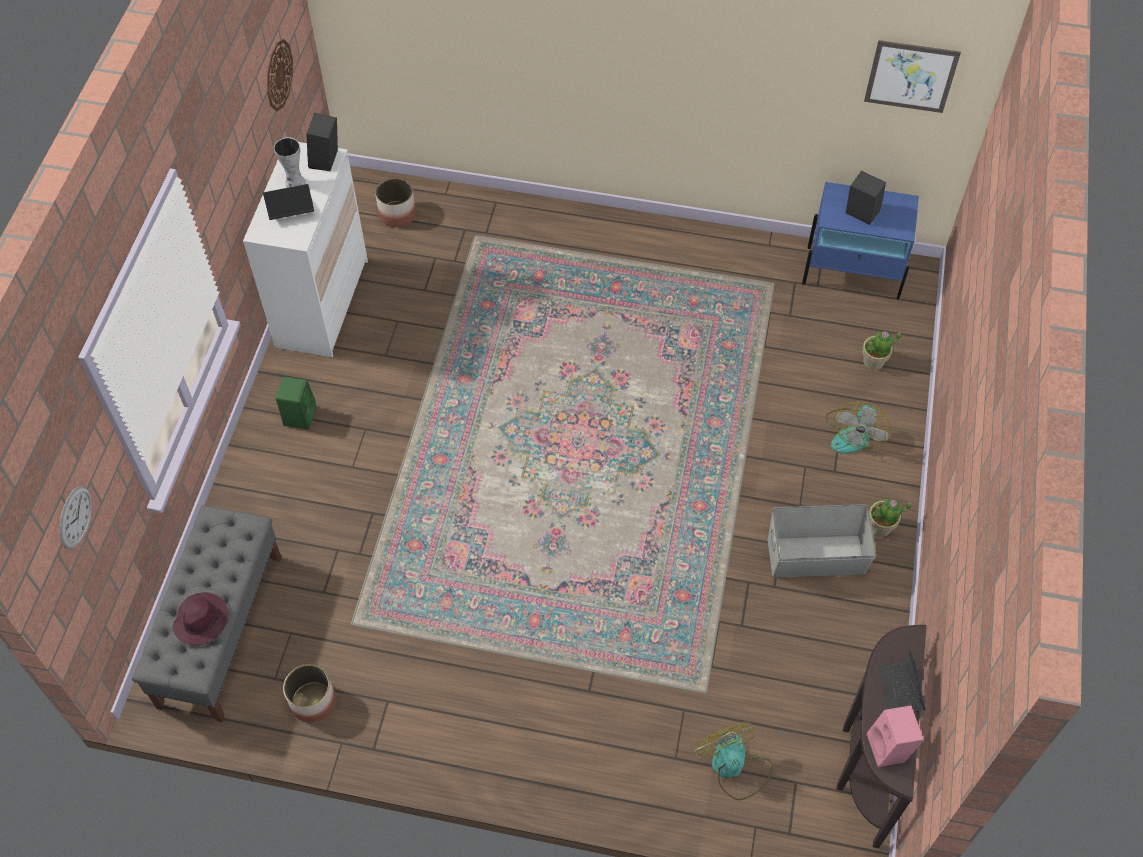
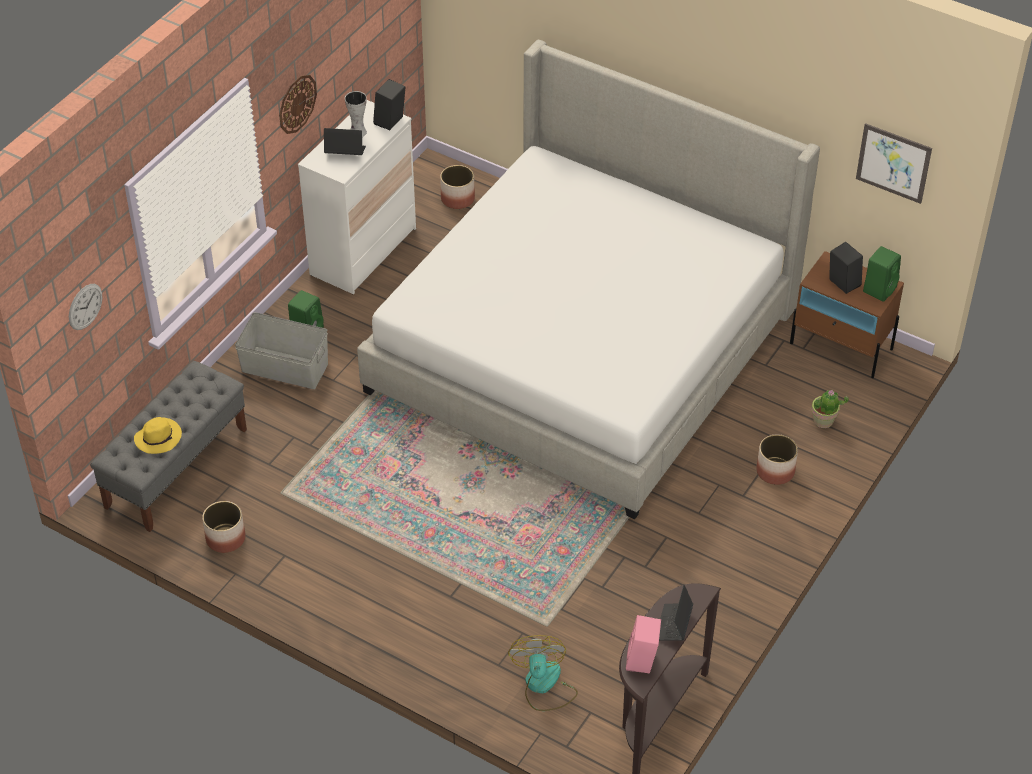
camera: 20 degrees right, 10 degrees down
(201, 619) = (159, 437): purple hat -> yellow hat
(278, 75) = (372, 43): wall clock -> wall clock (297, 103)
(600, 351) = (582, 349): none -> bed
(816, 557) = (693, 555): grey storage box -> grey storage box (285, 368)
(853, 273) = (841, 346): blue nightstand -> brown nightstand
(854, 433) = (775, 471): fan -> planter
(881, 527) = (762, 549): potted plant -> none
(899, 209) = (879, 289): none -> green speaker

